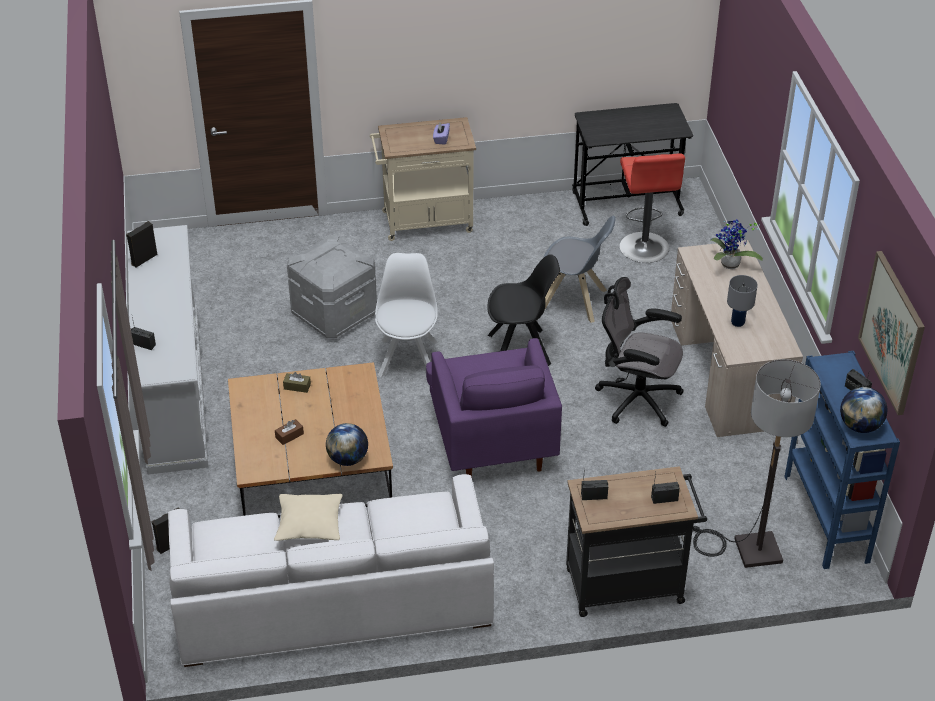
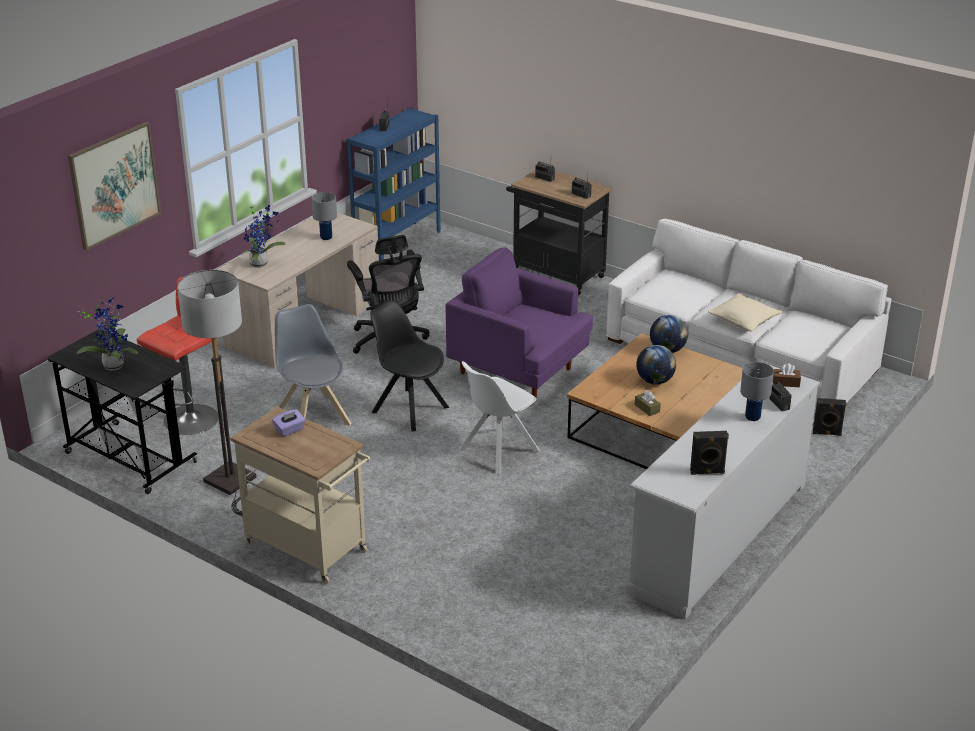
camera: 135 degrees left, 10 degrees down
(153, 321) = (752, 417): none -> grey table lamp
(289, 436) = (692, 382): brown tissue box -> brown tissue box (786, 383)
(334, 314) = (507, 517): grey storage box -> none
(492, 439) = (519, 372): purple armchair -> purple armchair turned 90 degrees counterclockwise
(630, 121) = (113, 364): none -> potted plant
(743, 549) = (465, 256): floor lamp -> floor lamp (235, 488)
(860, 426) = (414, 118): globe -> globe (654, 381)
(892, 332) = (370, 68): picture -> picture (114, 185)

